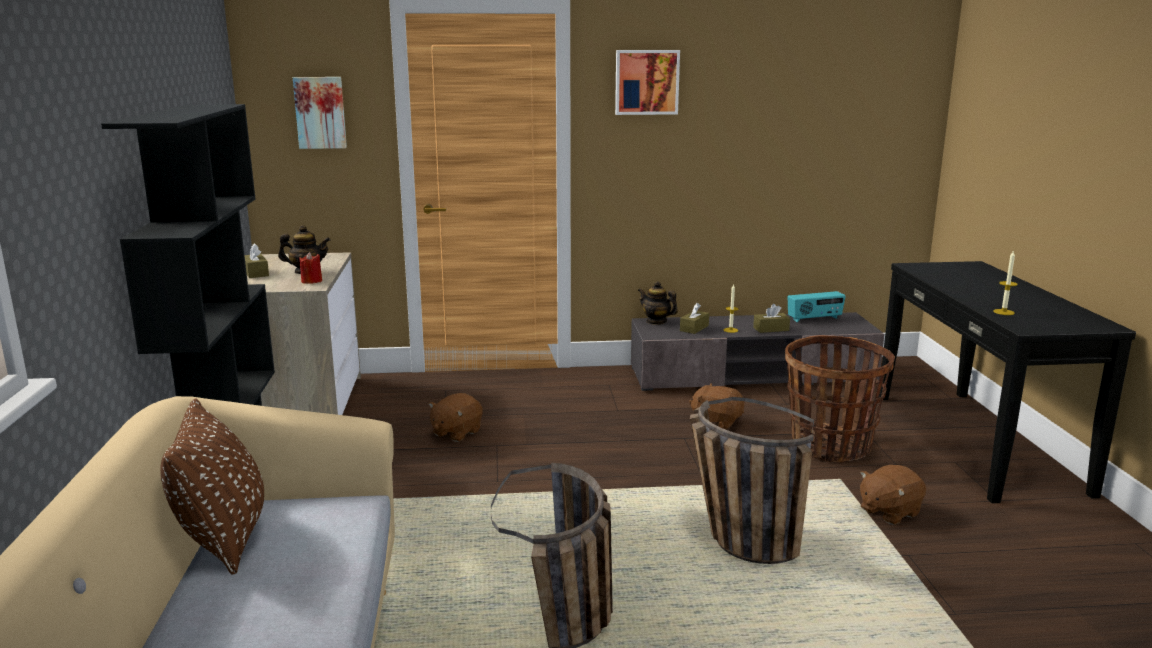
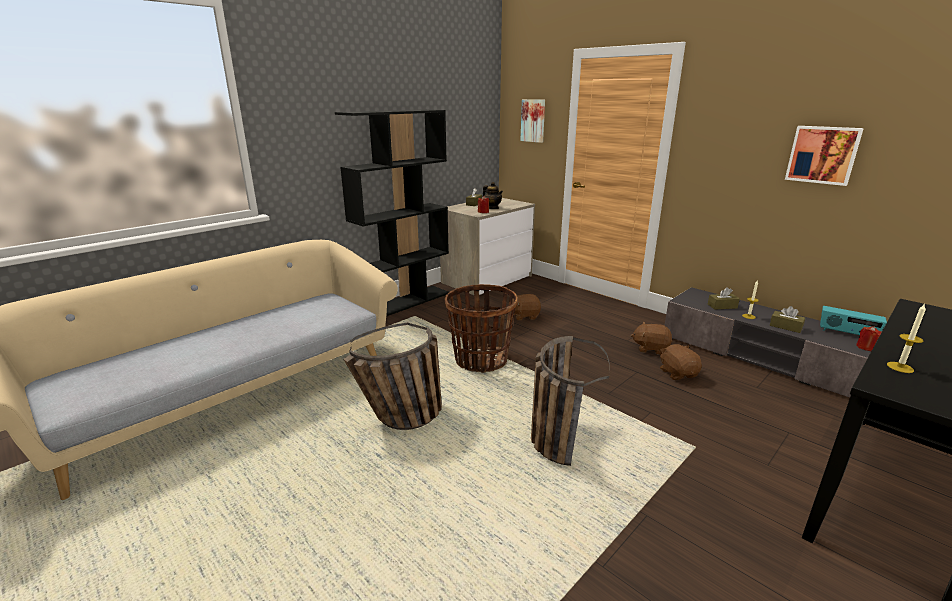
camera: 50 degrees right, 5 degrees up
(224, 539) = (301, 303): brown pillow -> none
(646, 82) = (734, 107): picture -> picture (822, 154)
(656, 321) = (703, 294): teapot -> none
(830, 447) = (733, 426): basket -> basket (480, 360)
(843, 325) = (865, 347): none -> red candle
(889, 512) = (690, 485): brown plush toy -> brown plush toy (650, 348)

